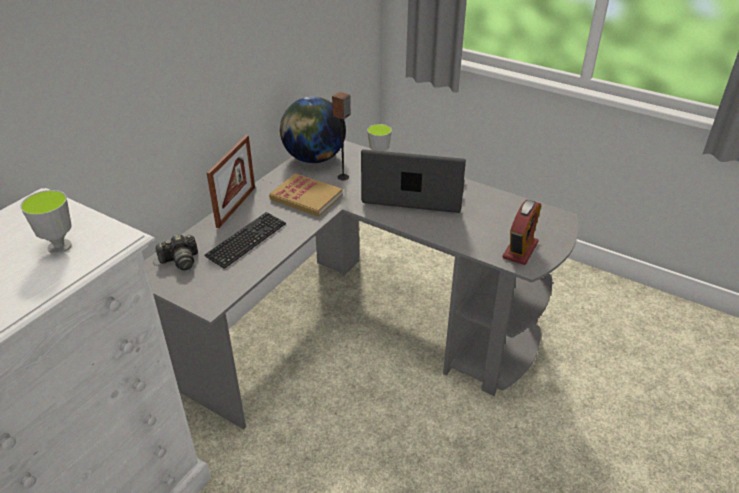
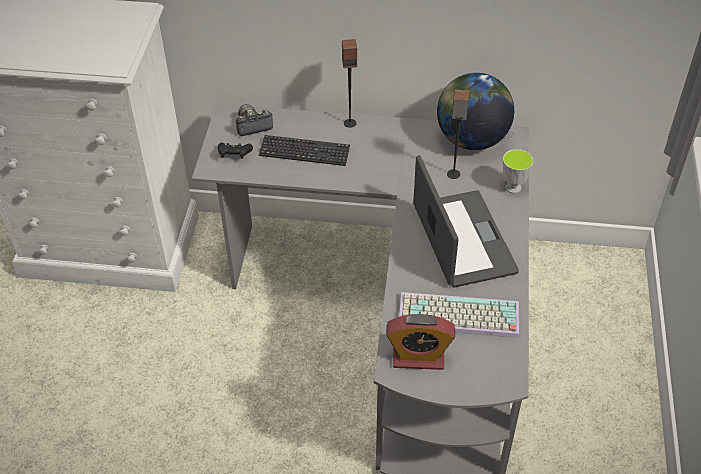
camera: 65 degrees right, 10 degrees up
(59, 247) = (94, 47): cup -> none
(180, 261) = (252, 126): camera -> camera turned 120 degrees clockwise
(208, 284) = (234, 155): none -> black game controller
(236, 207) = (350, 123): picture frame -> speaker
(306, 197) = (398, 162): book -> none
(490, 220) = (457, 317): none -> keyboard

